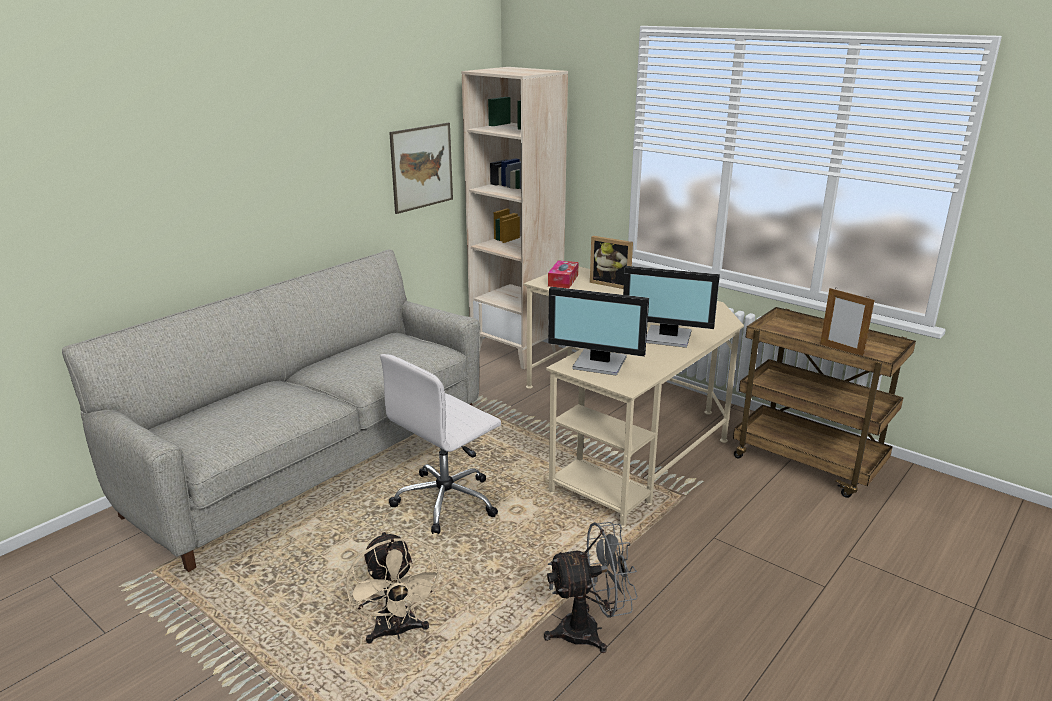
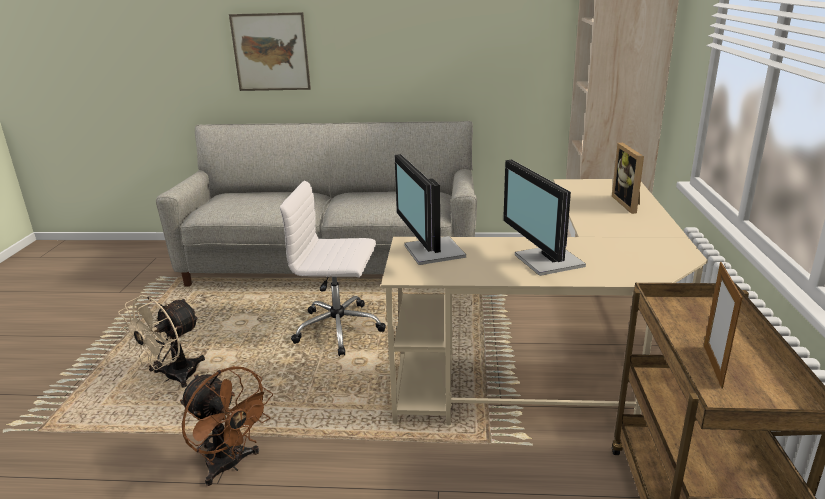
camera: 55 degrees right, 0 degrees up
(422, 167) = (527, 51): picture -> picture (271, 52)
(563, 280) = (591, 187): tissue box -> none
(590, 630) = (230, 465): grey fan -> brown fan

